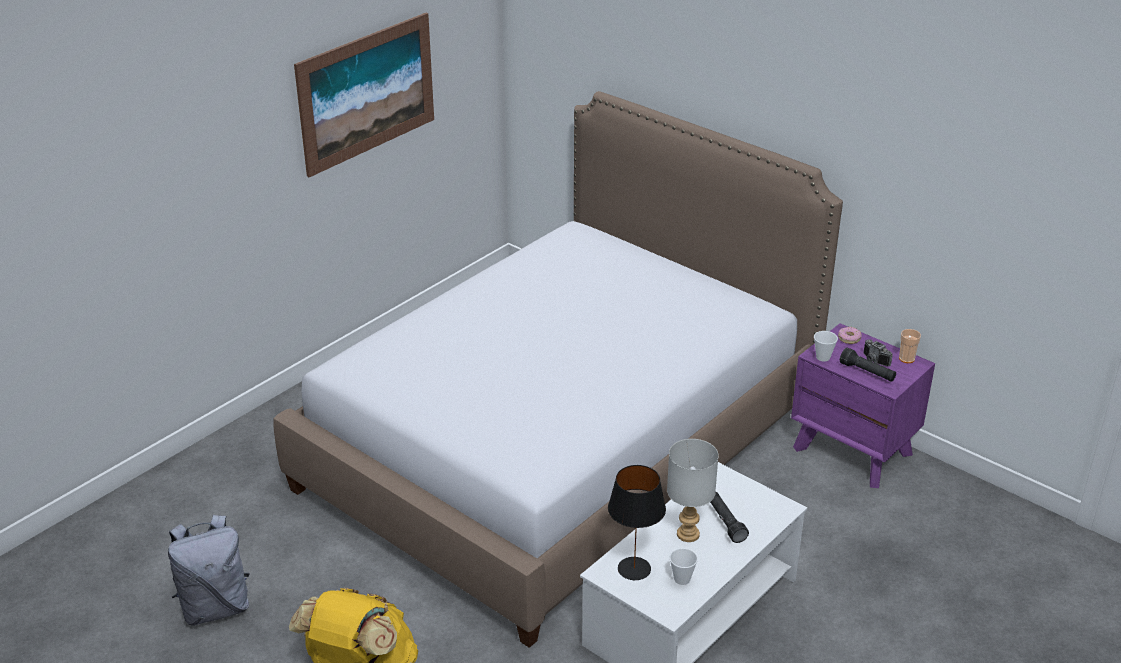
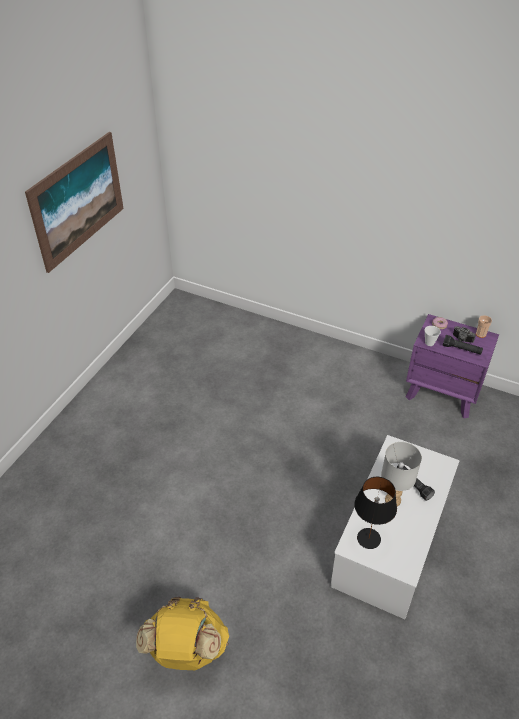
camera: 15 degrees left, 10 degrees up
(215, 607) = (60, 618): grey backpack -> none
(561, 448) = (260, 428): bed -> none
(682, 579) = (404, 539): cup -> none

